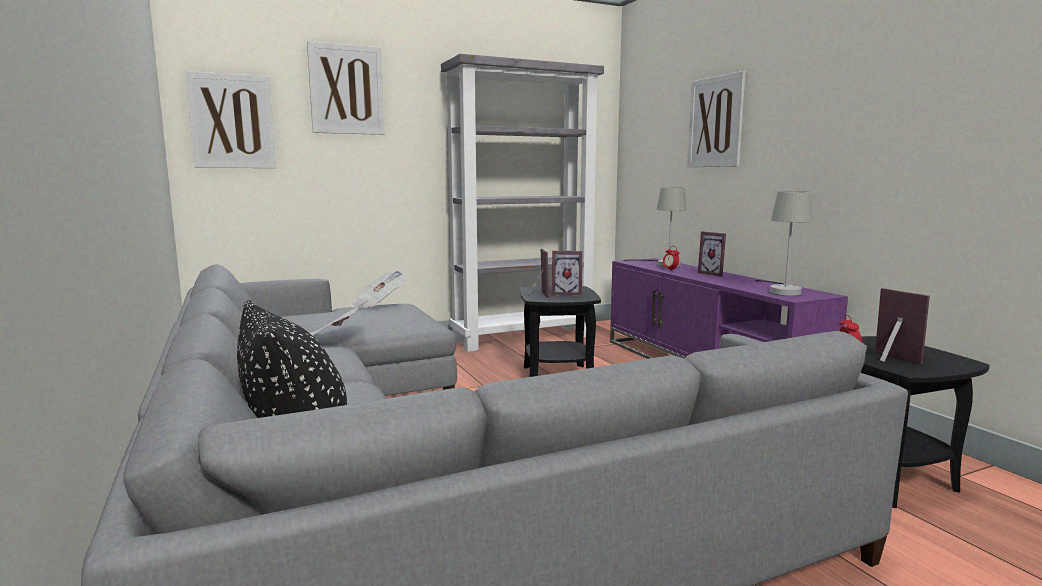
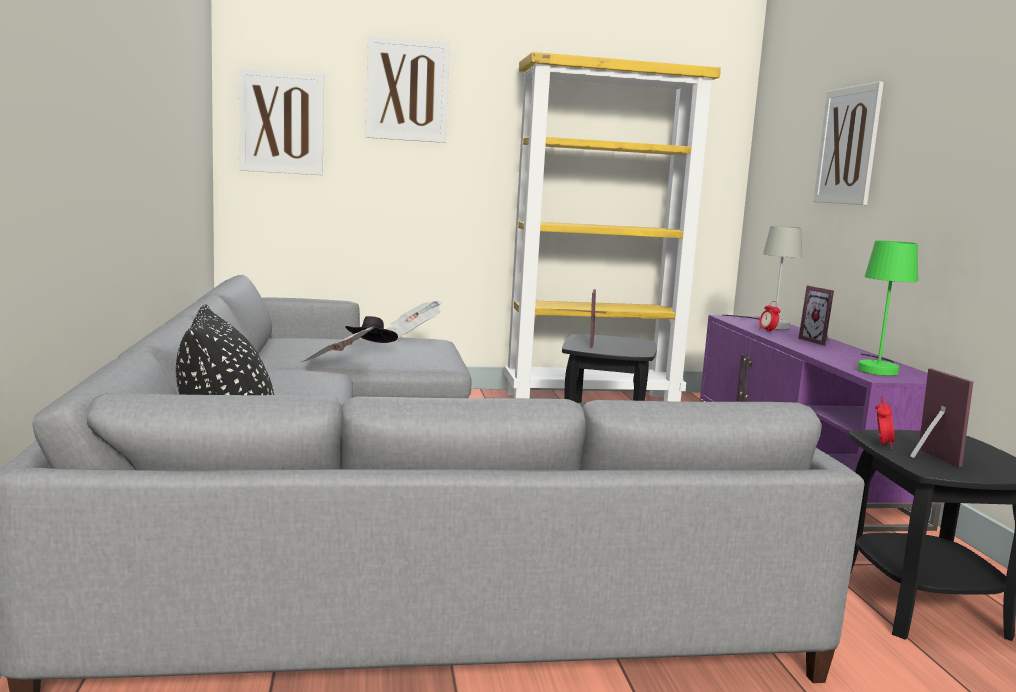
camera: 15 degrees right, 0 degrees up
(354, 317) = (371, 346): none -> black hat
(523, 338) = (592, 400): grey bookcase -> yellow bookcase
(566, 294) = (618, 346): picture frame -> none
(783, 291) = (878, 369): grey table lamp -> green table lamp

